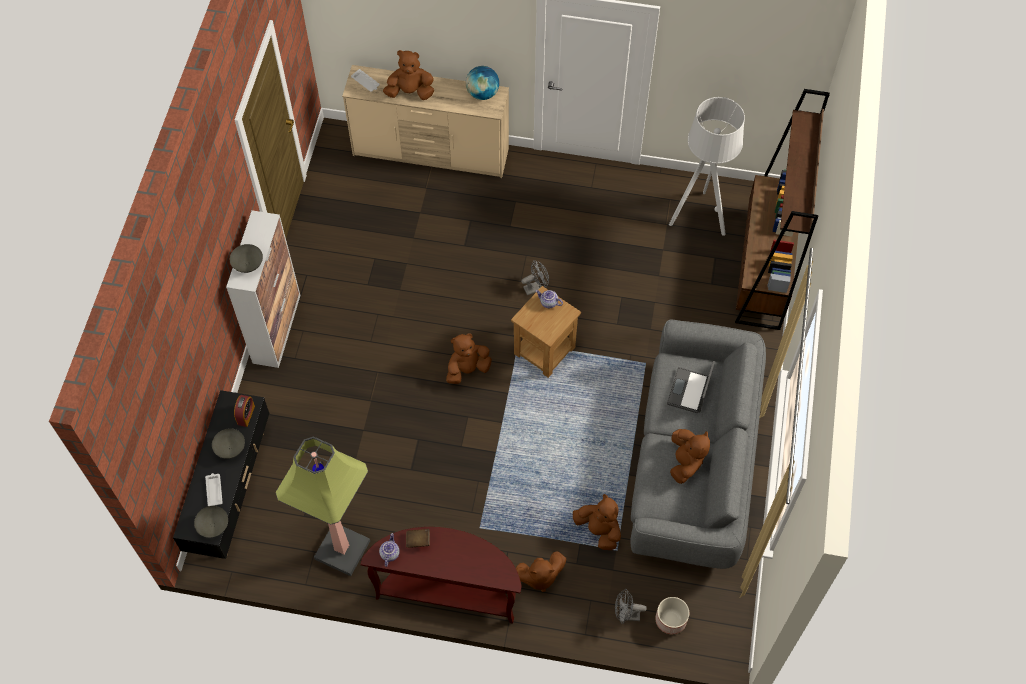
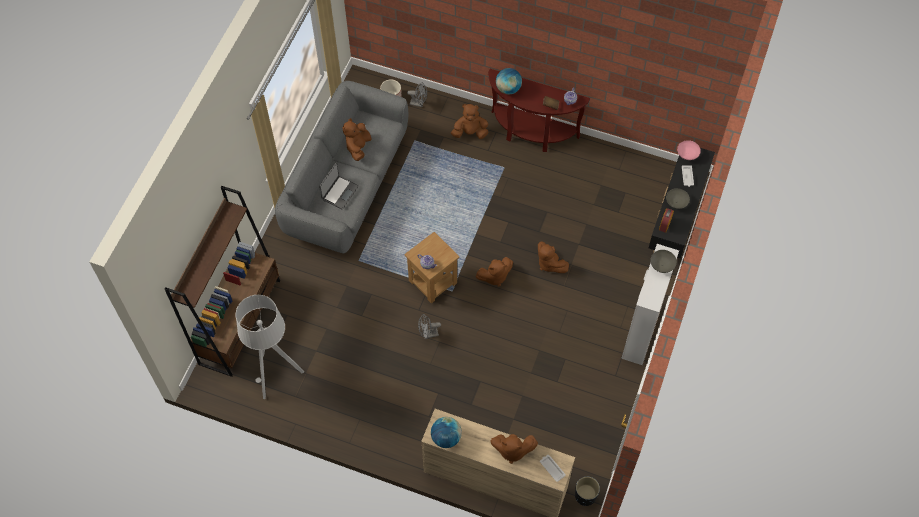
camera: 170 degrees left, 0 degrees up
(214, 526) = (687, 154): grey bowl -> pink bowl
(333, 151) = (585, 496): none -> black planter
(342, 551) = (599, 167): floor lamp -> none
(485, 559) = (508, 89): none -> globe
(599, 530) = (423, 154): brown plush toy -> brown plush toy (549, 263)

